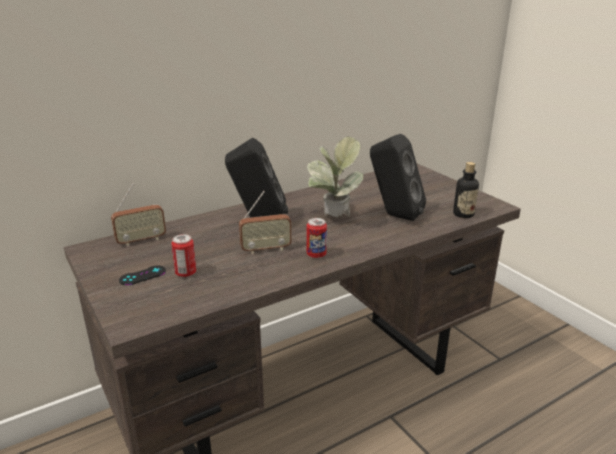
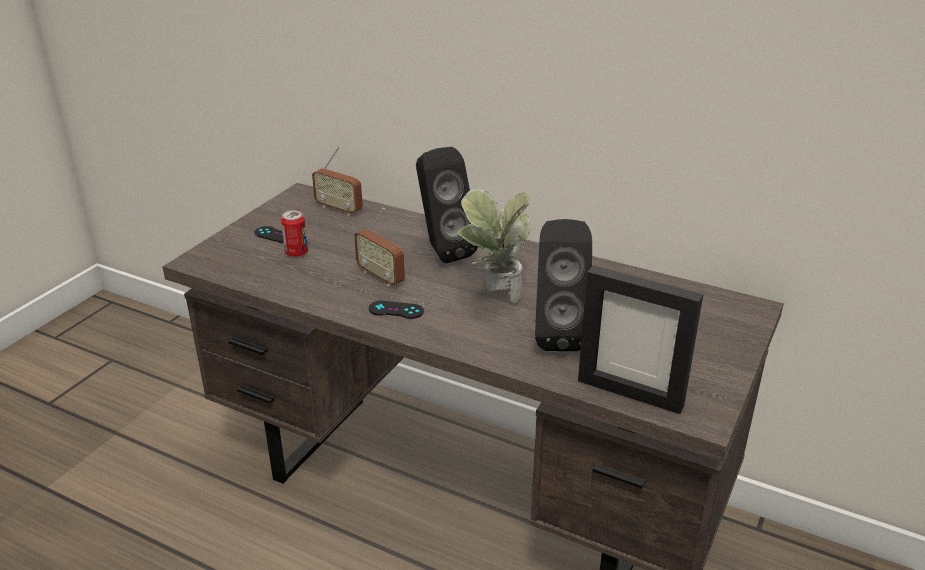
camera: 60 degrees right, 5 degrees up
(316, 255) = (396, 310): can -> black game controller
(463, 214) = (630, 392): bottle -> picture frame

